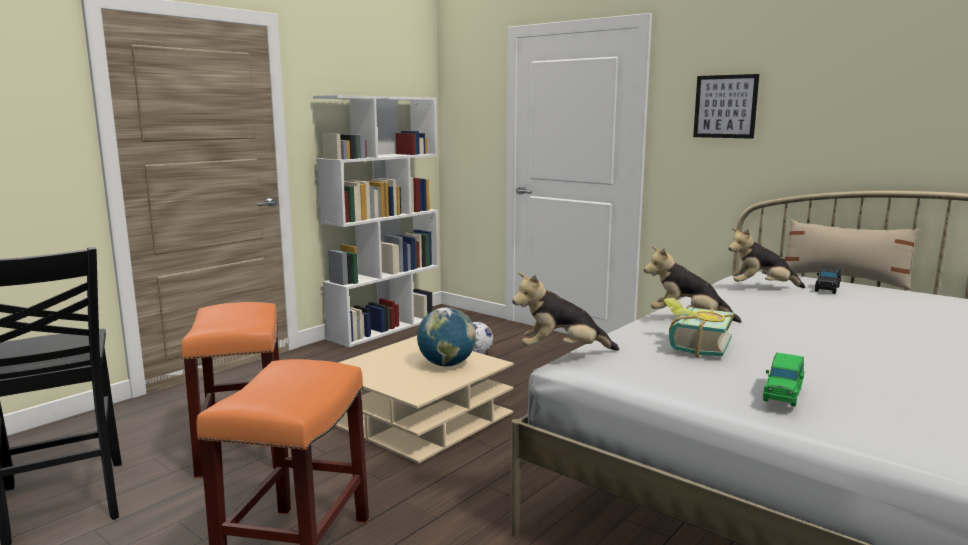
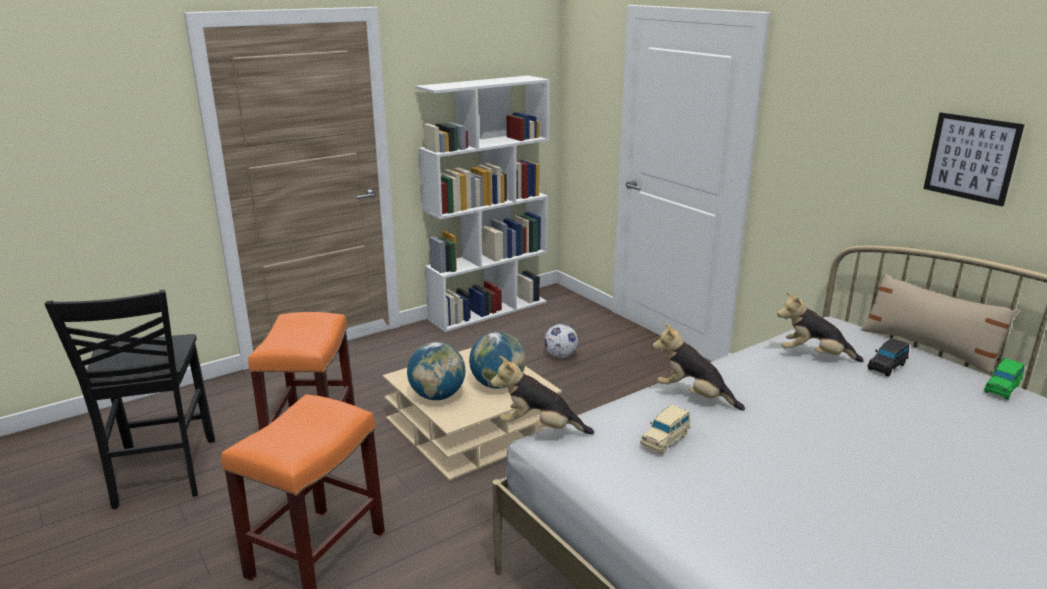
camera: 15 degrees right, 10 degrees up
(389, 379) = (437, 396): none -> globe
(692, 346) = (665, 440): book -> beige toy car
(725, 106) = (834, 132): picture -> picture (971, 158)
(783, 394) = (699, 521): green toy car -> green toy car (1002, 388)

